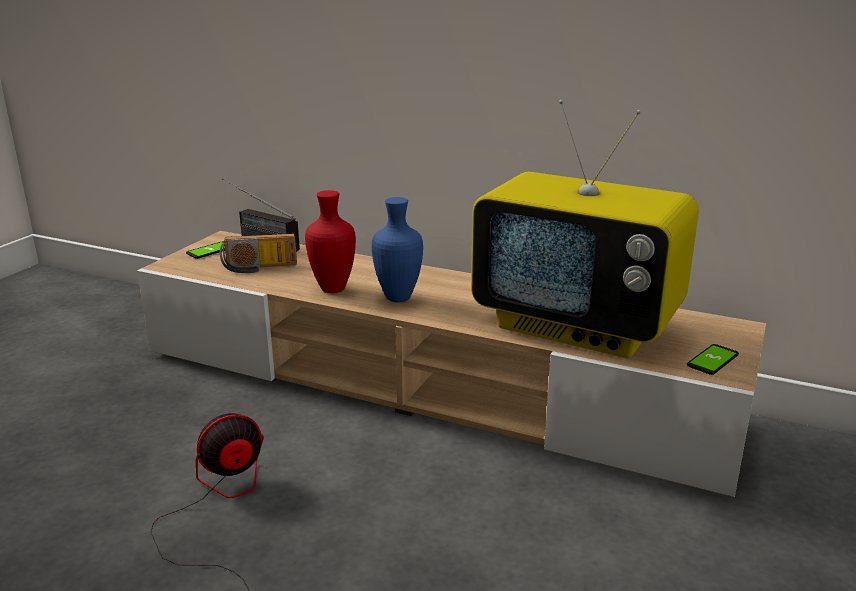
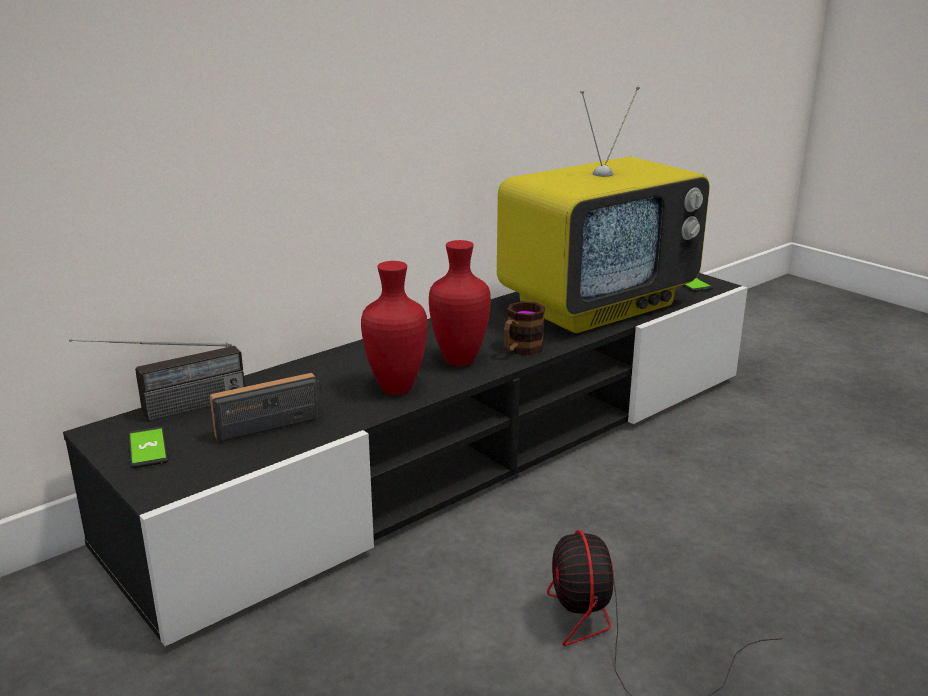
camera: 65 degrees left, 0 degrees up
(259, 268) = (269, 422): radio -> radio turned 135 degrees counterclockwise
(396, 298) = (458, 362): blue vase -> red vase
(429, 385) = (465, 452): beige tv stand -> black tv stand
(441, 314) = (520, 350): none -> mug

